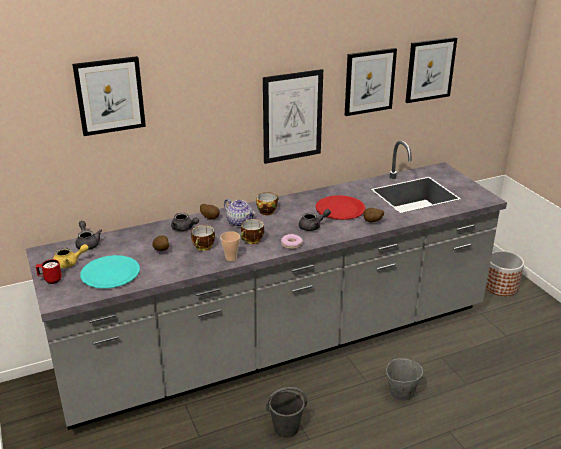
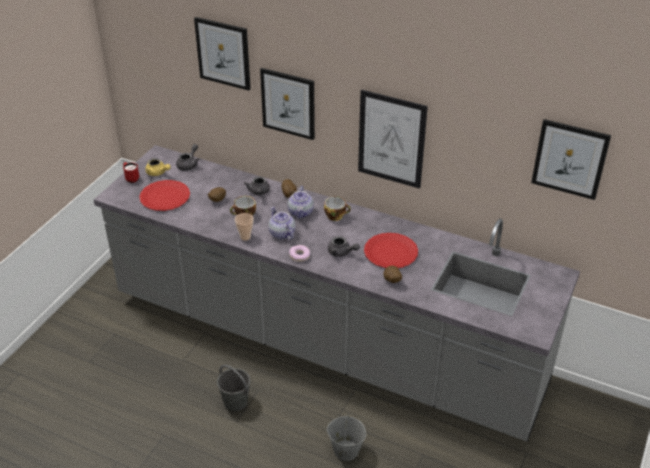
camera: 50 degrees right, 10 degrees up
(110, 273) = (164, 197): turquoise plate -> red plate
(252, 240) = (281, 233): cup -> teapot
(369, 81) = (485, 140): picture -> picture (288, 103)
(500, 286) = (594, 447): planter -> none

